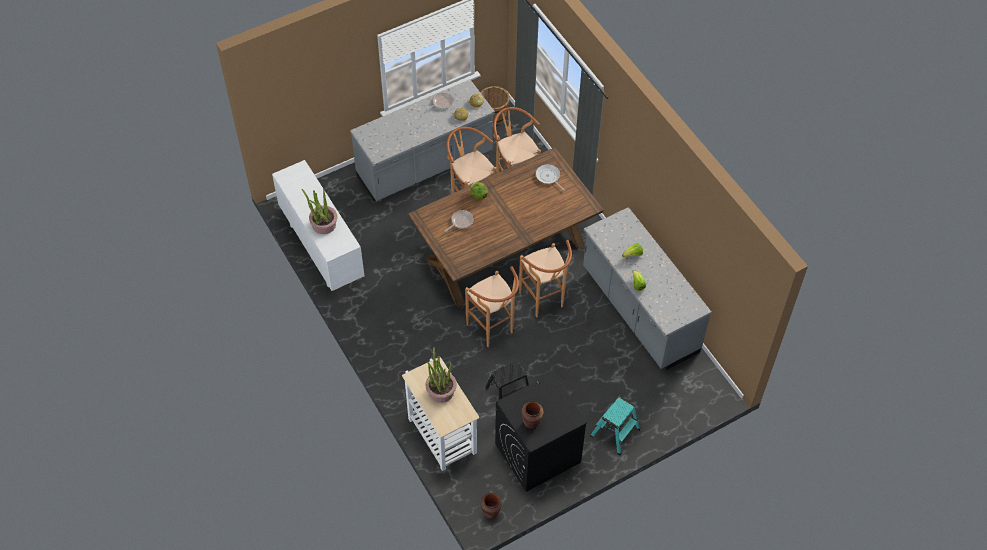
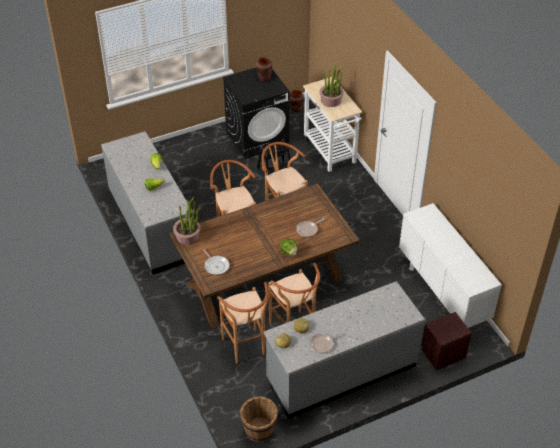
camera: 175 degrees left, 10 degrees down
(323, 224) = (440, 233): potted plant -> potted plant (188, 236)
(329, 188) = (443, 353): none -> brown nightstand
(614, 432) = (196, 146): turquoise step ladder -> none

